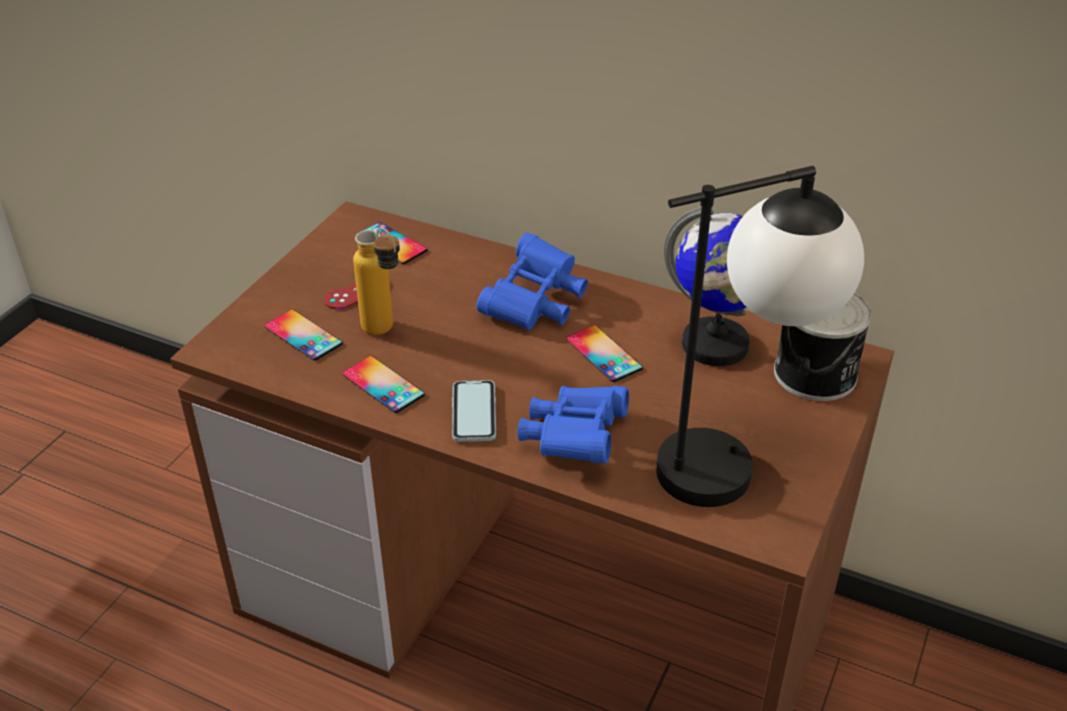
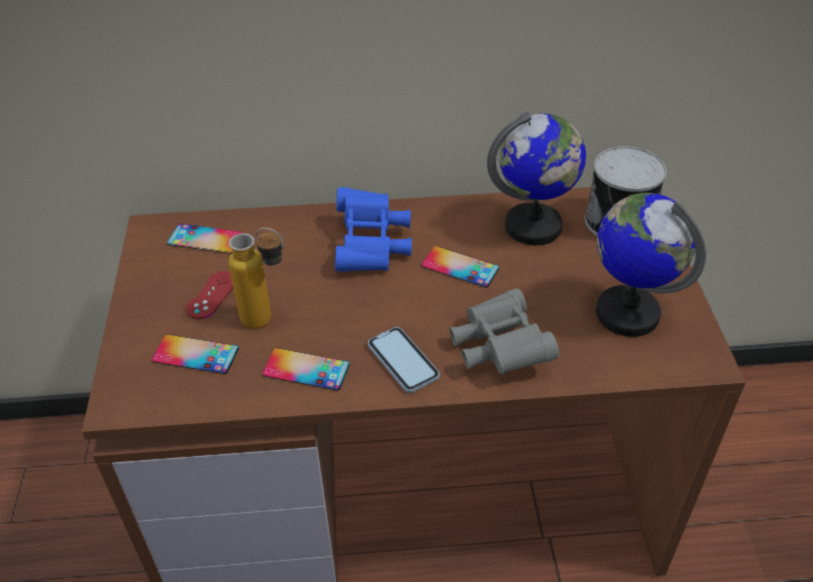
camera: 30 degrees left, 5 degrees up
(574, 439) = (499, 348): blue binoculars -> grey binoculars
(737, 461) = (627, 313): table lamp -> globe

